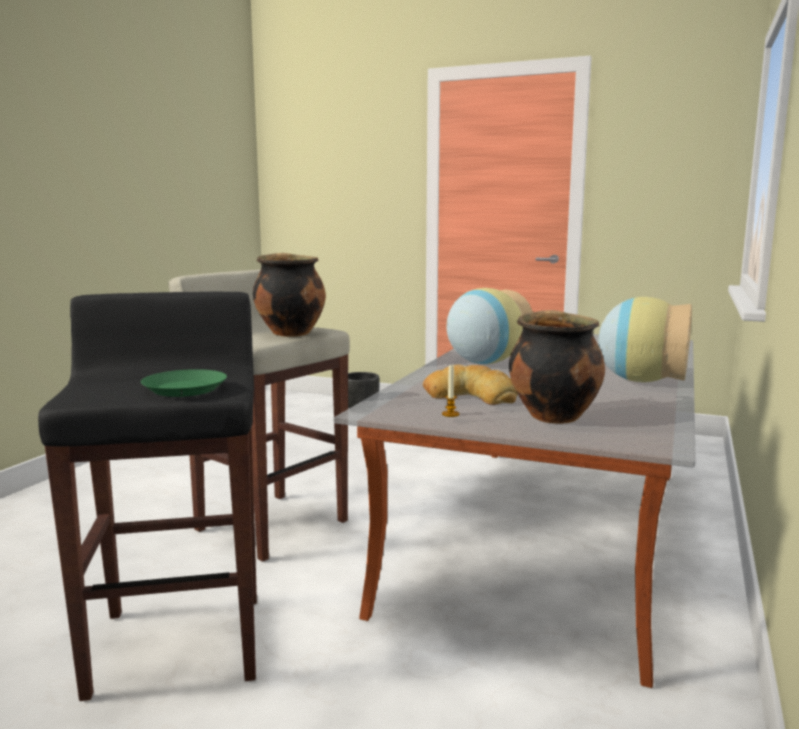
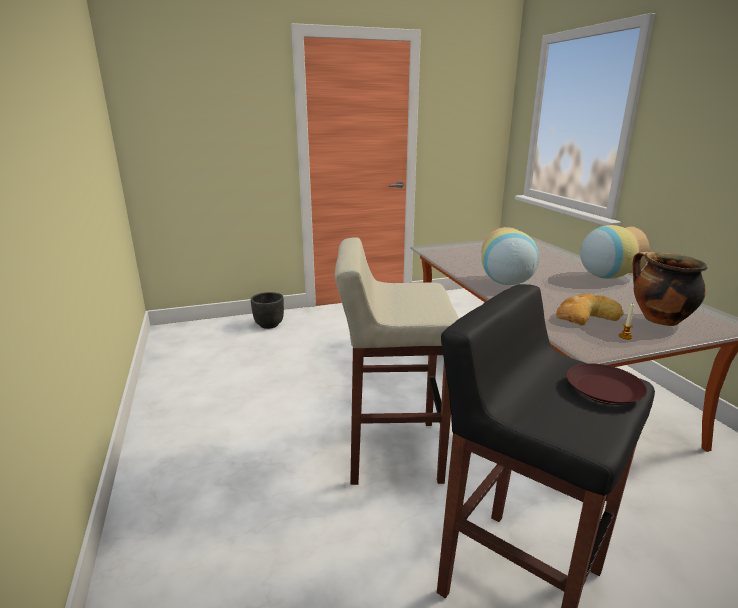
camera: 40 degrees left, 10 degrees up
(184, 389) = (603, 390): green plate -> brown plate
(289, 333) = (424, 297): cooking pot -> none

